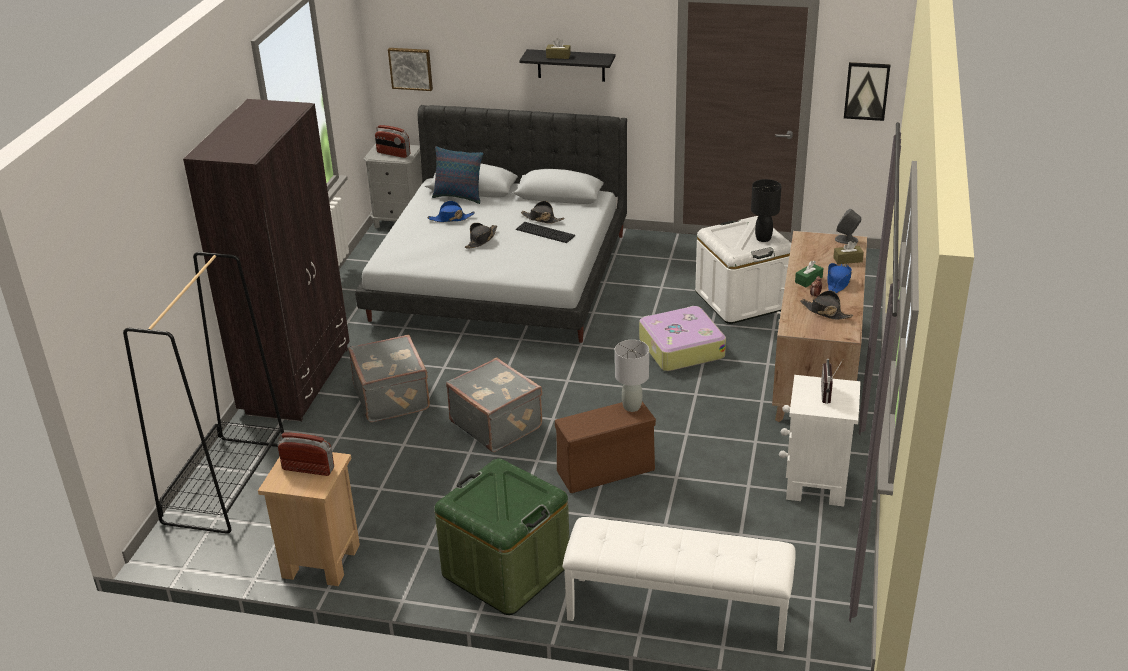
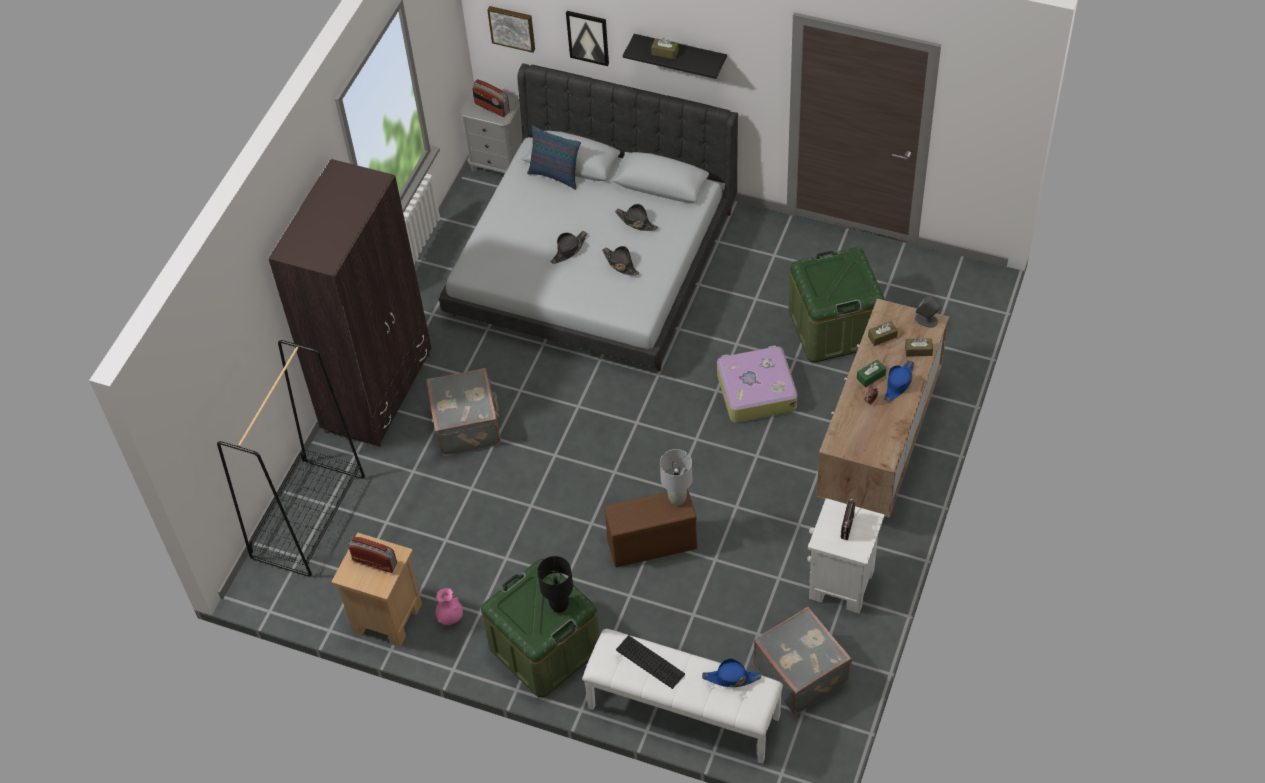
camera: 10 degrees right, 20 degrees up
(393, 554) = (450, 617): none -> pink vase
(451, 218) = (542, 211): blue hat -> blue hat (731, 678)
(497, 424) = (561, 472): grey suitcase -> grey suitcase (801, 672)
(545, 232) = (635, 245): keyboard -> keyboard (650, 662)
(742, 300) = (834, 328): white storage box -> green storage box
(763, 238) = (854, 285): black table lamp -> black table lamp (559, 606)
(809, 253) = (882, 337): none -> brown tissue box
(825, 312) = (873, 425): black hat -> black hat (620, 264)
(866, 91) = (988, 132): picture -> picture (588, 37)

